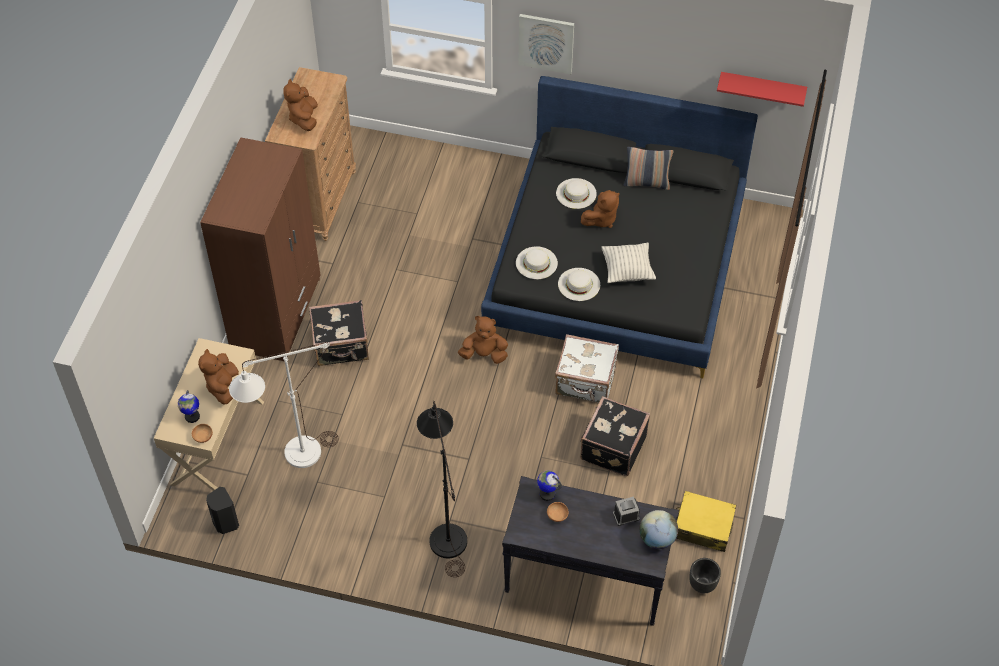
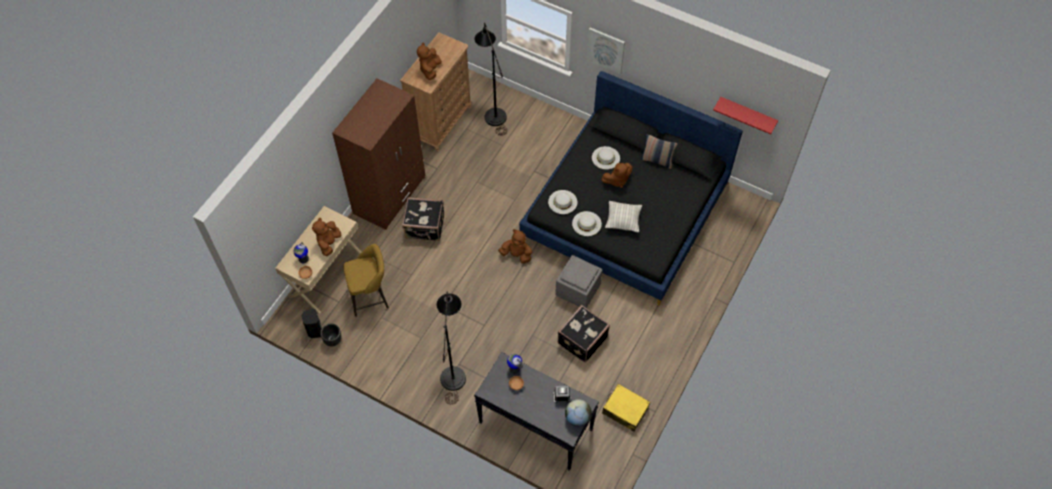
camera: 15 degrees right, 5 degrees up
(293, 457) = (371, 296): white floor lamp -> yellow stool
(389, 173) = (493, 112): none -> black floor lamp
(585, 382) = (578, 290): white suitcase -> grey ottoman
(702, 584) = (611, 450): black planter -> black planter (332, 340)

